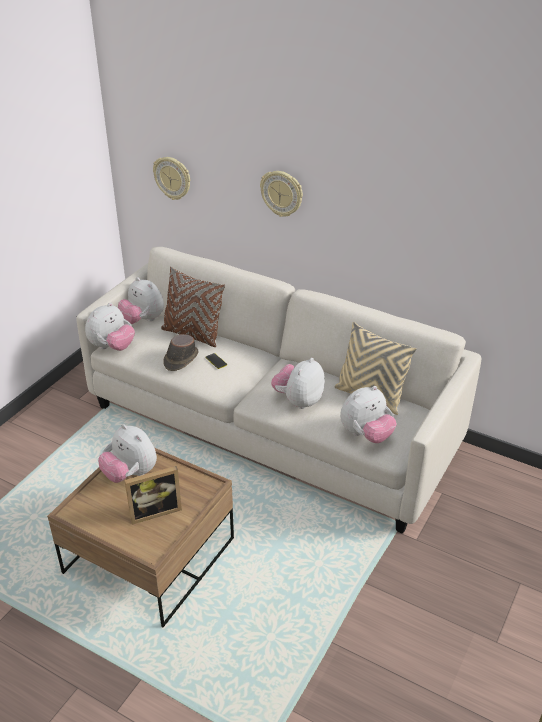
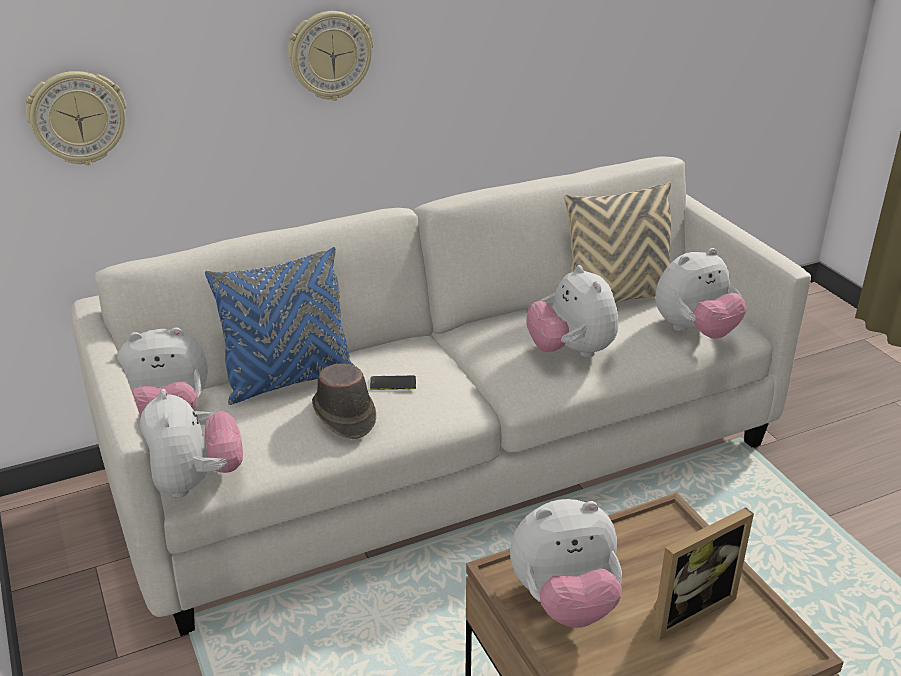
camera: 55 degrees left, 5 degrees down
(154, 511) = (686, 608): picture frame -> picture frame turned 45 degrees clockwise
(192, 334) = (289, 379): brown pillow -> blue pillow
(366, 435) = (695, 331): plush toy -> plush toy turned 60 degrees clockwise

